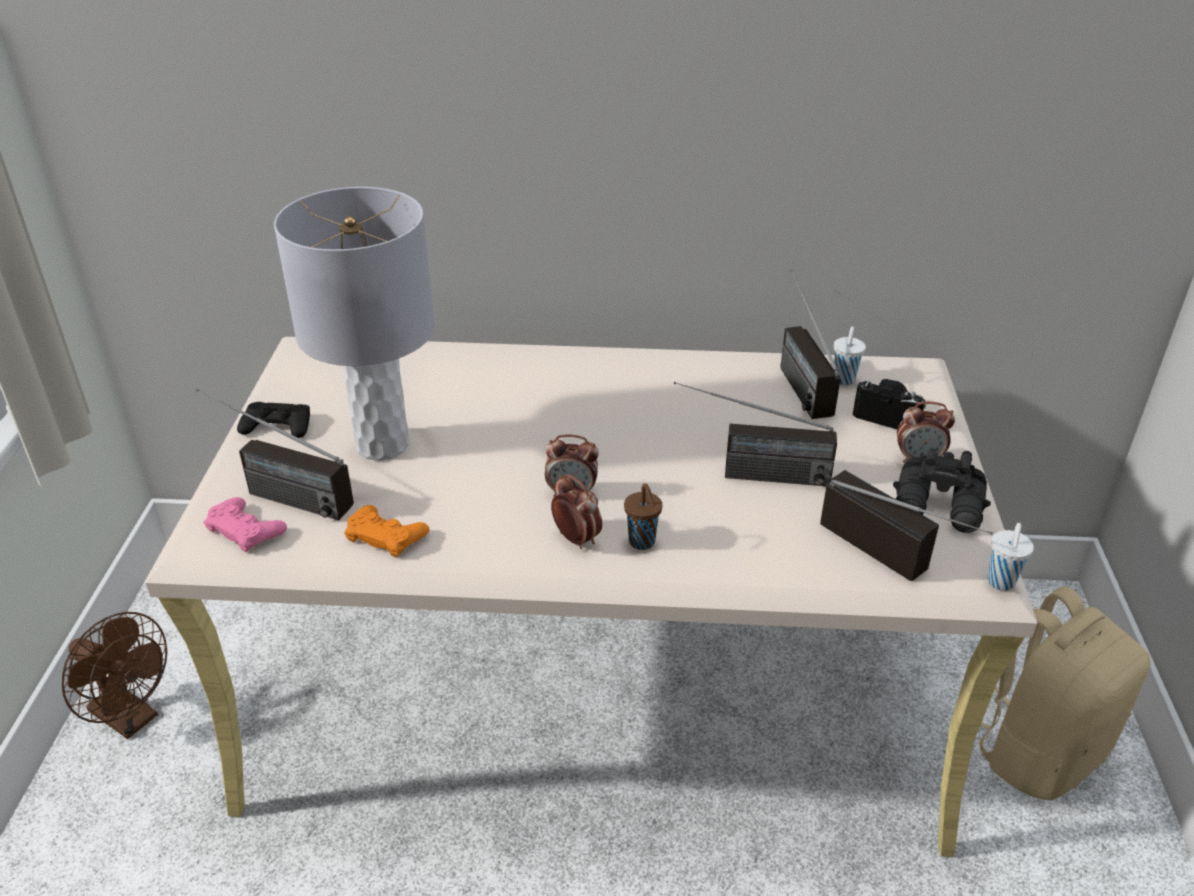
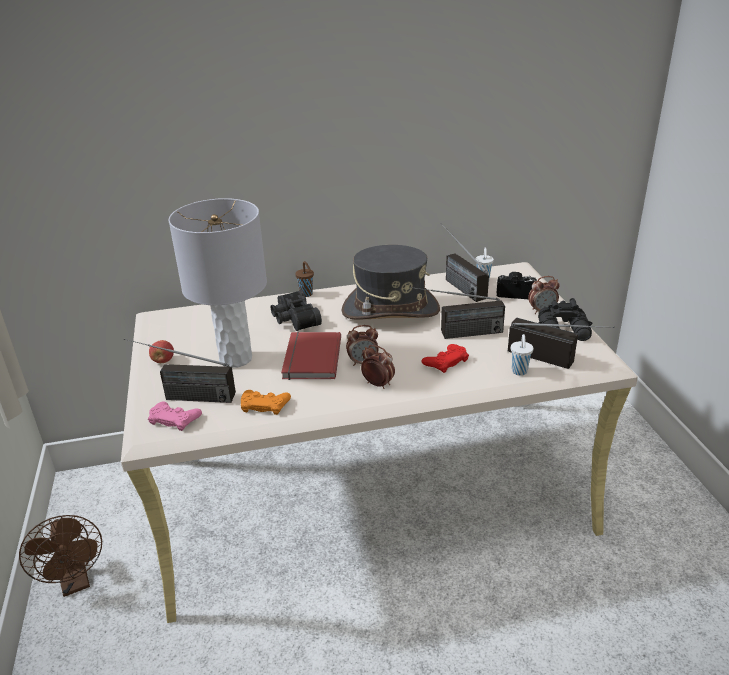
camera: 15 degrees left, 5 degrees down
(131, 718) = (76, 582): brown fan -> brown fan turned 45 degrees clockwise
(277, 426) = (163, 360): black game controller -> apple
(493, 468) = (310, 358): none -> red book
(502, 393) = (293, 319): none -> black binoculars
(642, 543) = (416, 379): brown cup -> brown cup (306, 294)
(662, 406) = (390, 310): none -> grey hat
(706, 521) = (445, 362): none -> red game controller
(1000, 583) = (613, 361): white cup -> white cup (519, 372)
(1038, 751) = (624, 470): beige backpack -> none

